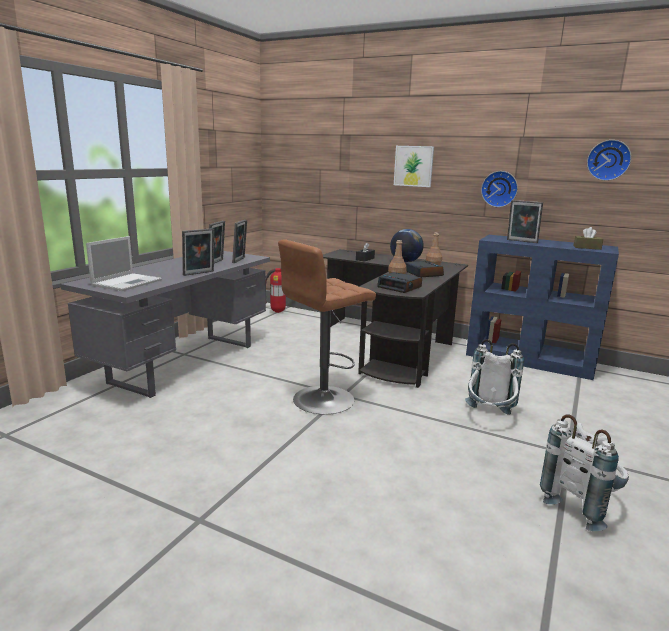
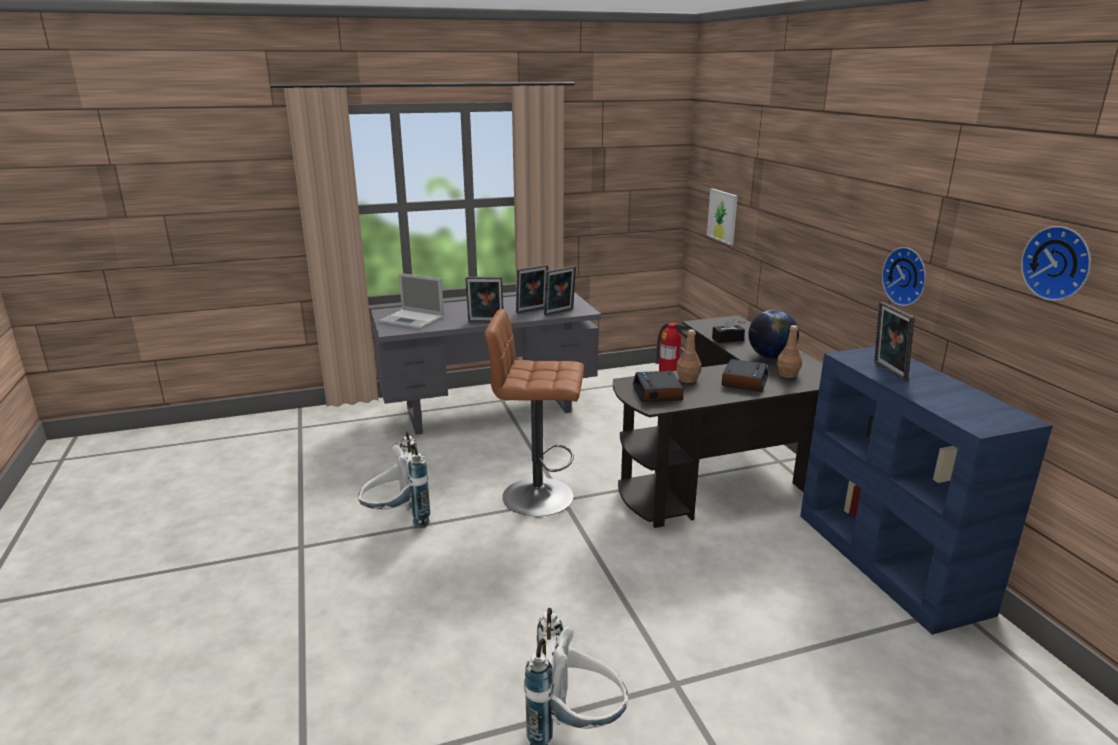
camera: 45 degrees right, 5 degrees up
(128, 282) = (413, 320): laptop -> laptop turned 45 degrees clockwise
(413, 166) = (817, 217): picture -> picture (722, 216)
(489, 417) = (668, 598): white backpack -> white backpack (397, 520)
(587, 247) = (967, 411): brown tissue box -> none

